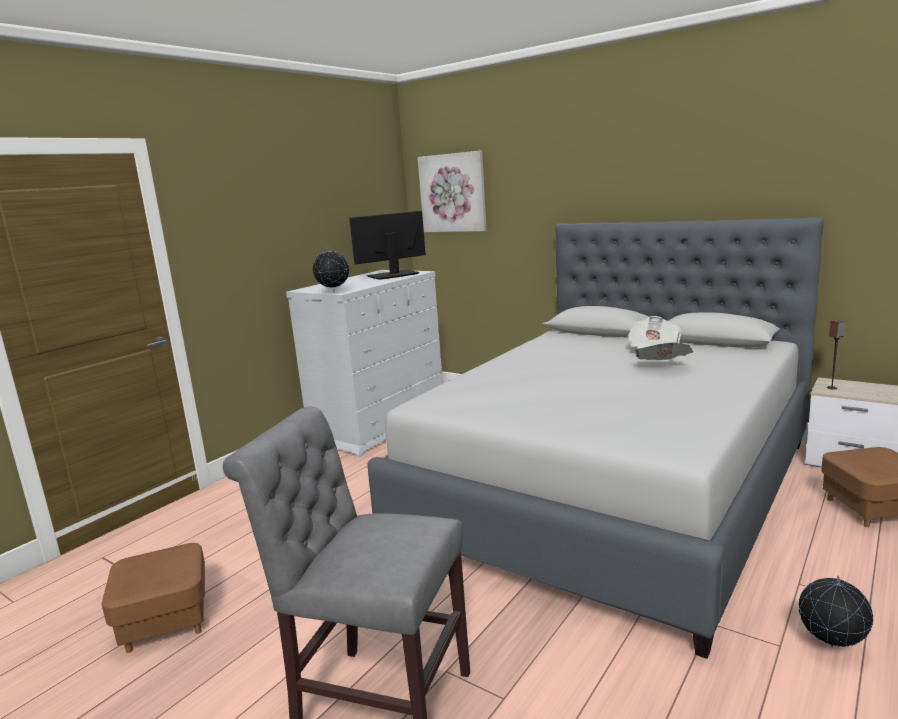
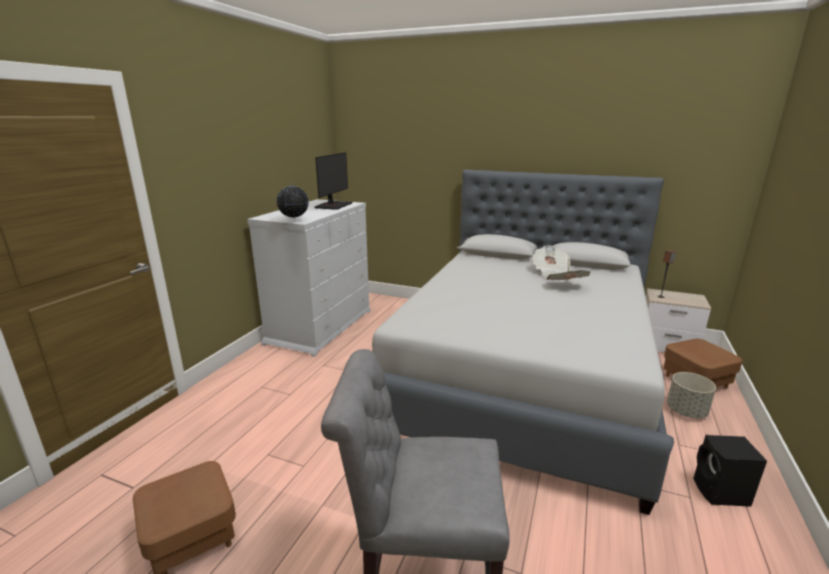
camera: 15 degrees left, 5 degrees up
(393, 275) = (333, 205): monitor -> monitor turned 150 degrees clockwise
(453, 193) = (375, 138): picture -> none
(830, 646) = (721, 493): globe -> black speaker
(833, 545) = (686, 411): none -> grey planter

